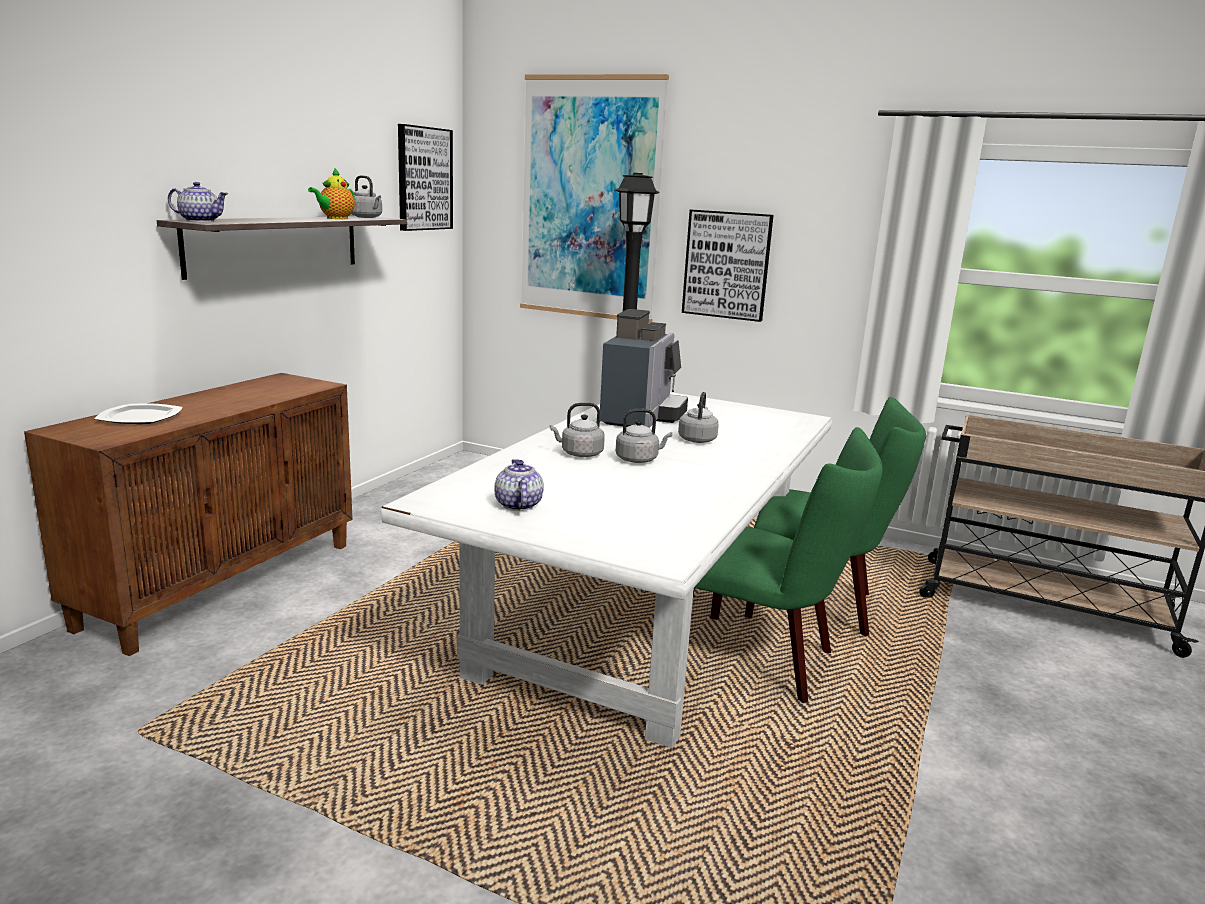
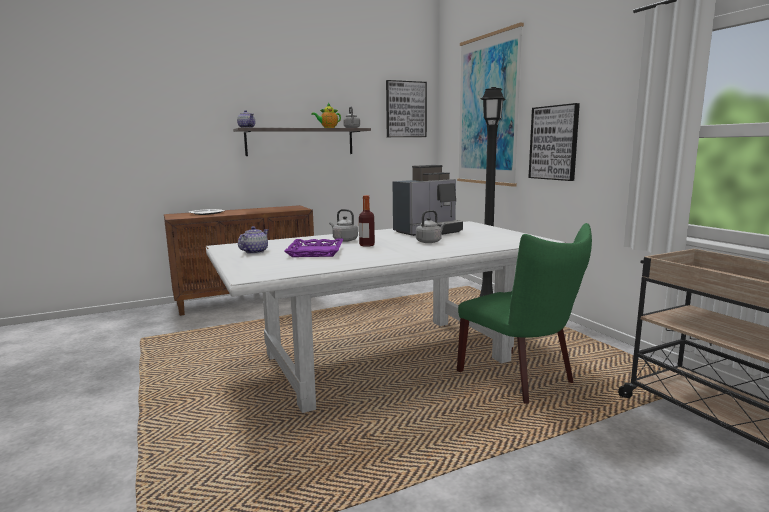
camera: 40 degrees right, 5 degrees down
(611, 487) = (316, 252): none -> purple tray
(639, 459) = (367, 245): grey kettle -> bottle
(765, 661) = (429, 394): green chair -> none

